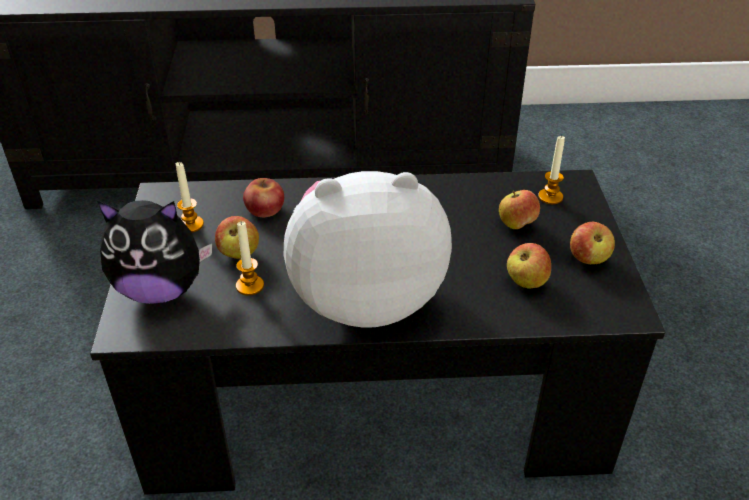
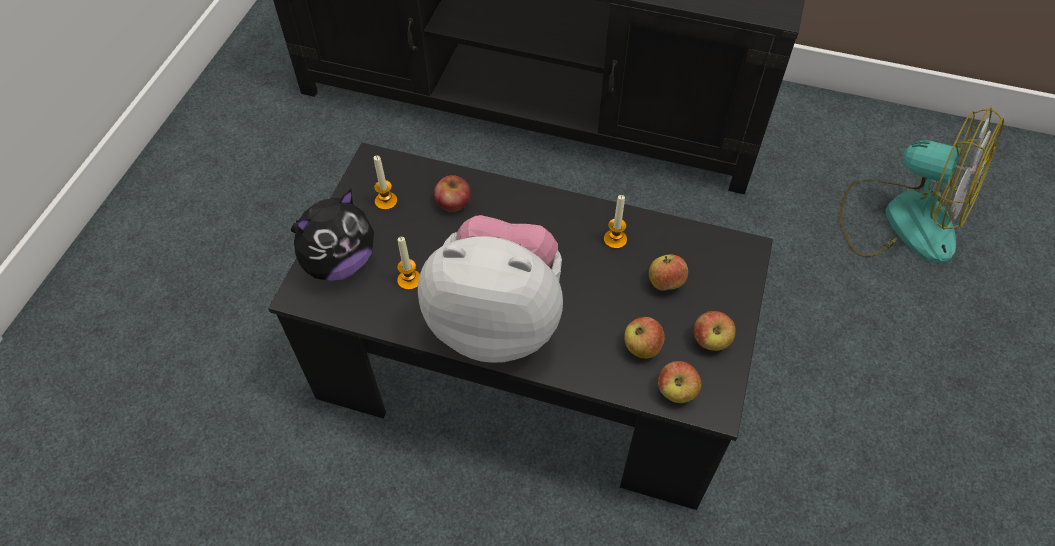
camera: 20 degrees right, 15 degrees up
(161, 289) = (339, 262): plush toy -> plush toy turned 60 degrees counterclockwise
(239, 253) = (413, 244): apple -> apple (676, 391)
(550, 197) = (713, 260): candle -> candle (615, 239)
(650, 181) = (901, 218): none -> fan

